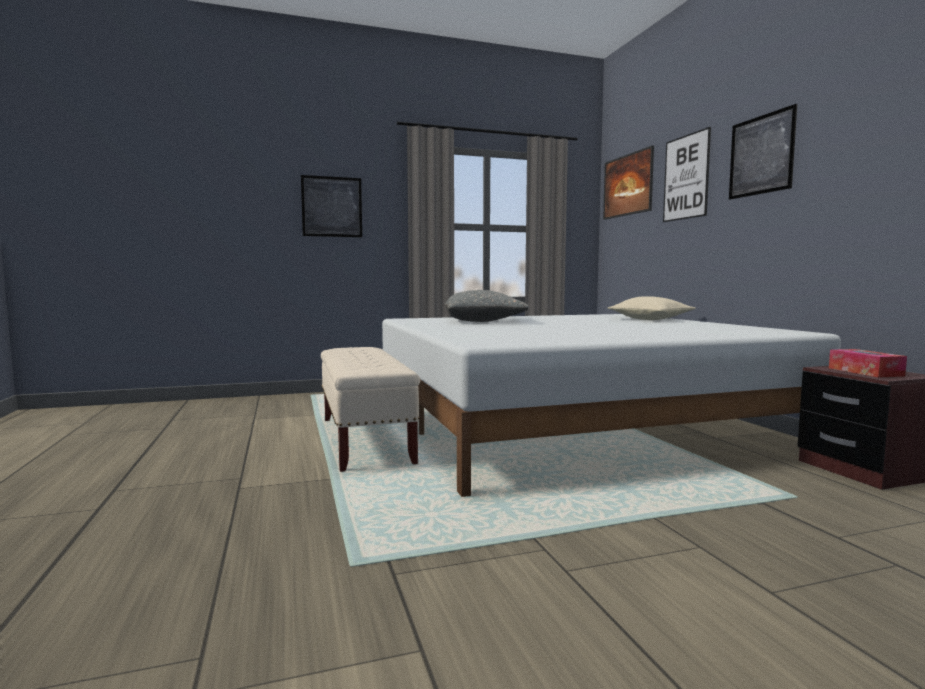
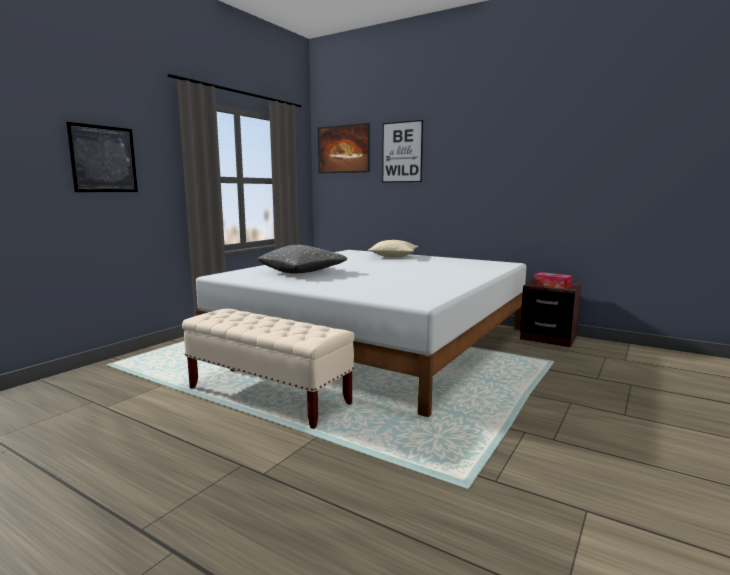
camera: 40 degrees left, 5 degrees up
(761, 155) = (464, 147): picture -> none

